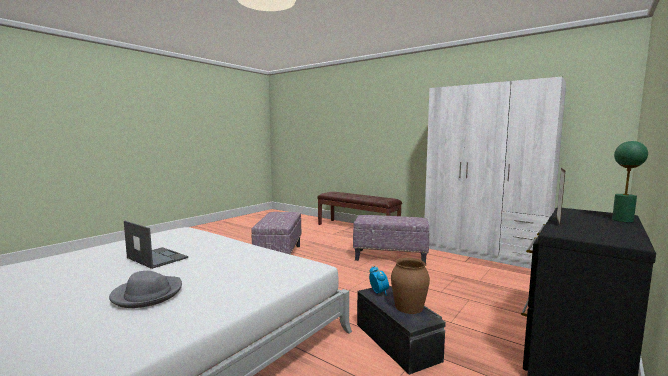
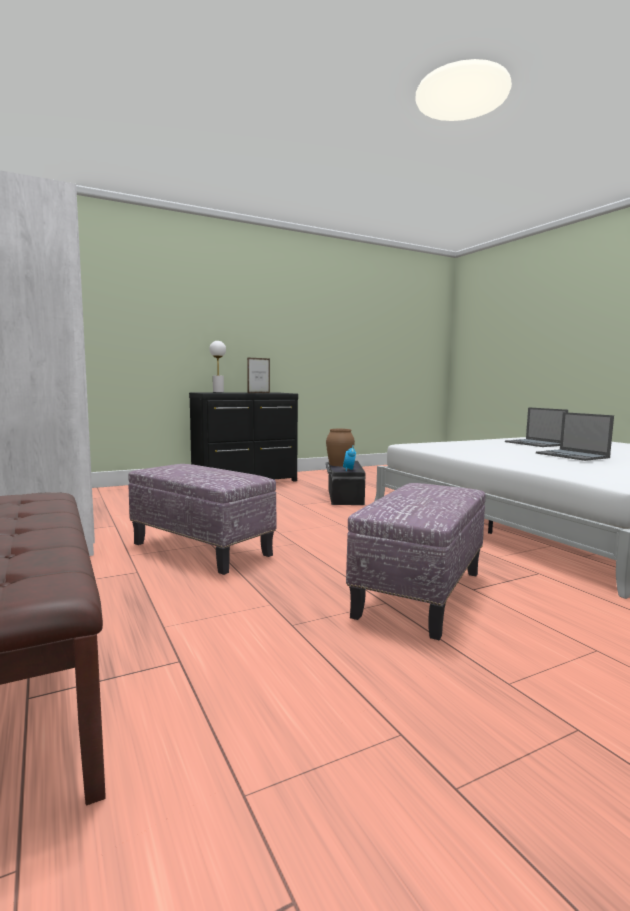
camera: 155 degrees left, 0 degrees up
(147, 294) = (535, 443): grey hat -> laptop
(623, 220) = (218, 392): green table lamp -> white table lamp

